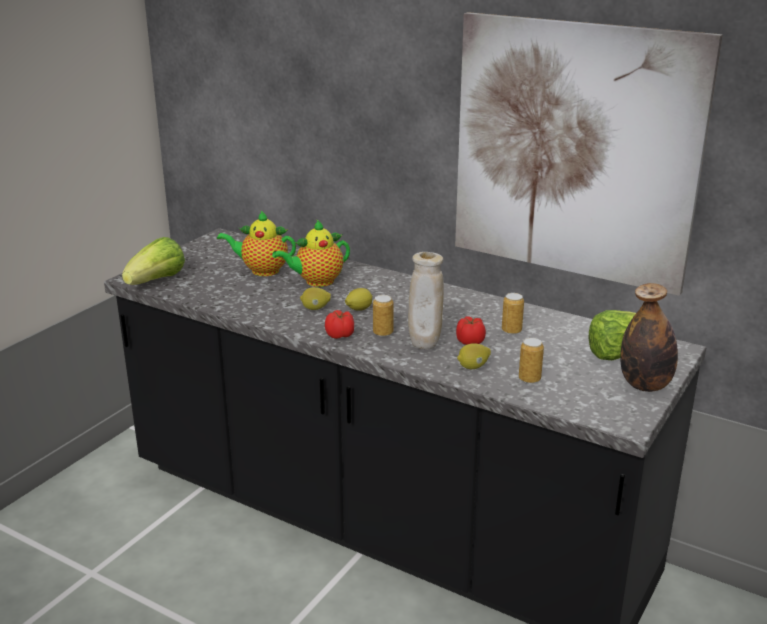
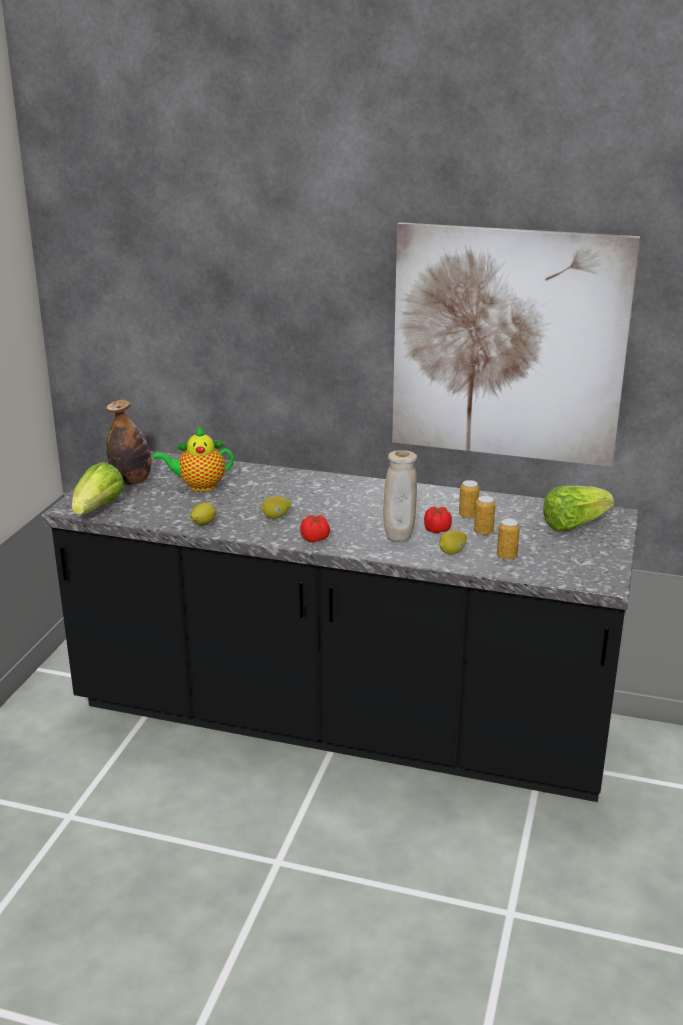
camera: 15 degrees left, 0 degrees up
(316, 281) = (260, 491): teapot -> none
(359, 309) = (317, 513): lemon -> lemon (203, 524)
(383, 333) = (353, 532): can -> can (483, 532)
(645, 385) = (605, 549): bottle -> bottle (131, 481)

